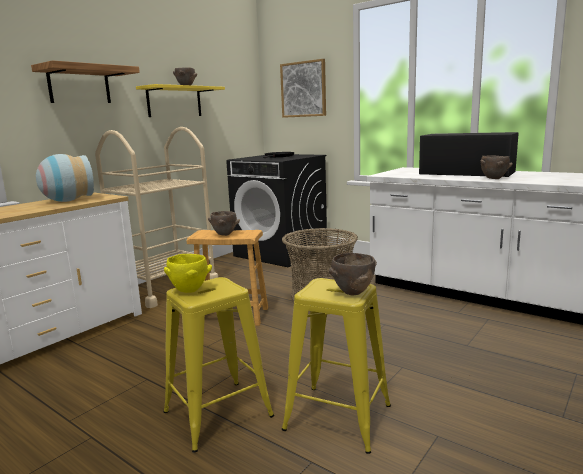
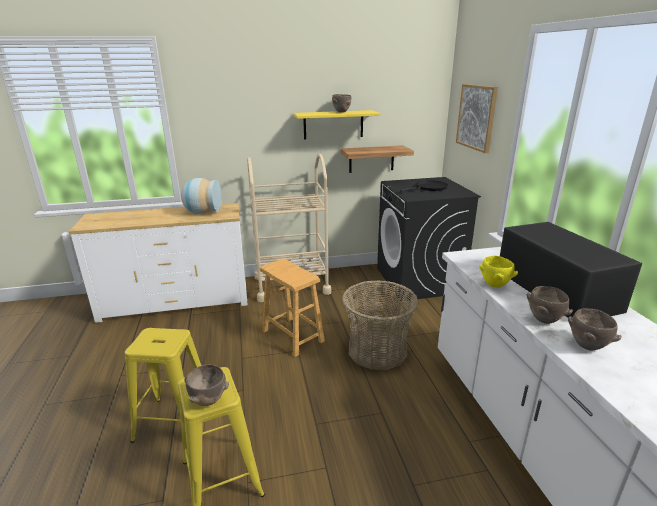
camera: 40 degrees right, 10 degrees up
(79, 85) = (241, 115): shelf -> shelf (371, 159)
(189, 291) = (150, 336): yellow bowl -> yellow bowl (495, 285)
(224, 235) = (286, 273): brown bowl -> brown bowl (587, 346)

